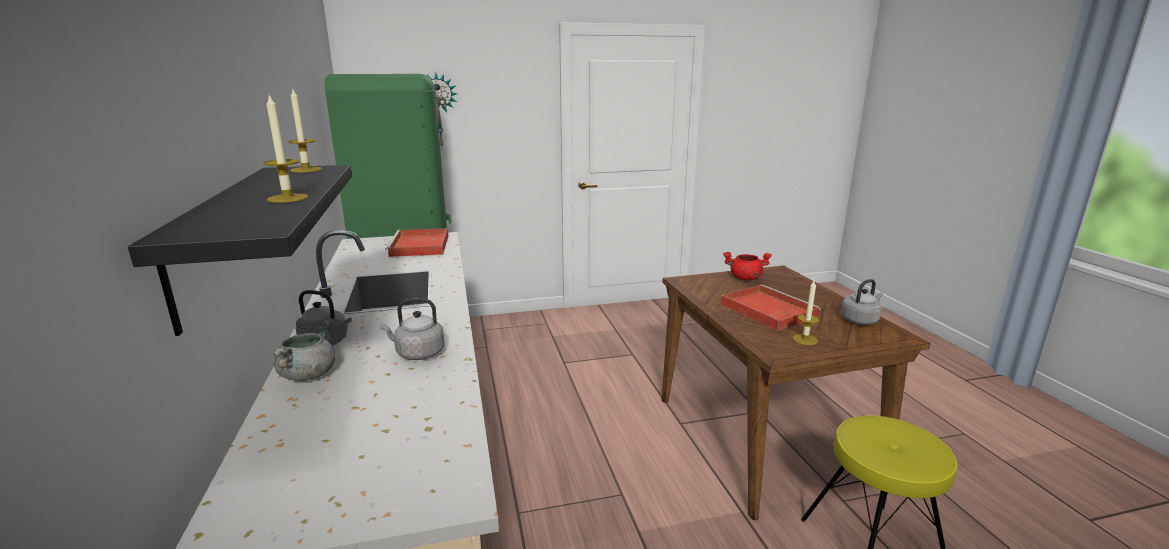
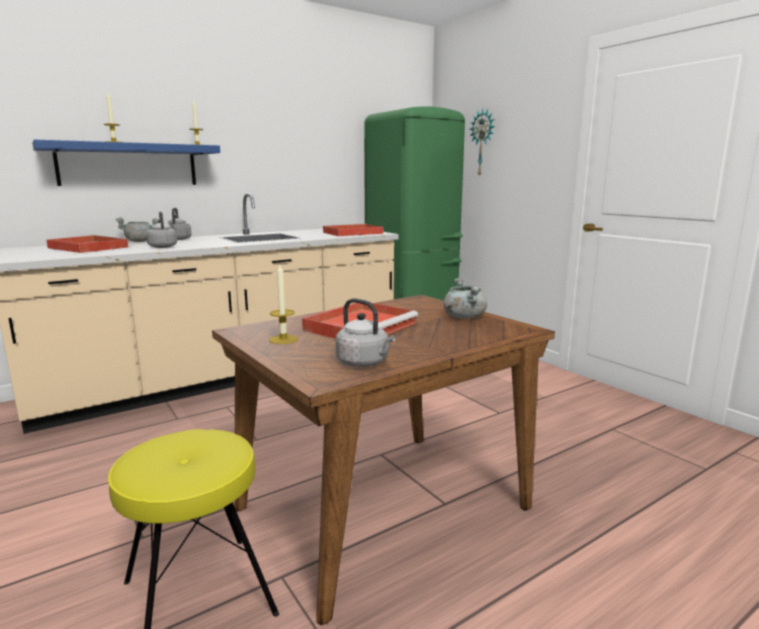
camera: 70 degrees right, 5 degrees down
(223, 237) = (128, 165): black shelf -> blue shelf
(338, 423) = (87, 247): none -> red tray
(745, 278) = (463, 316): red cooking pot -> grey cooking pot

